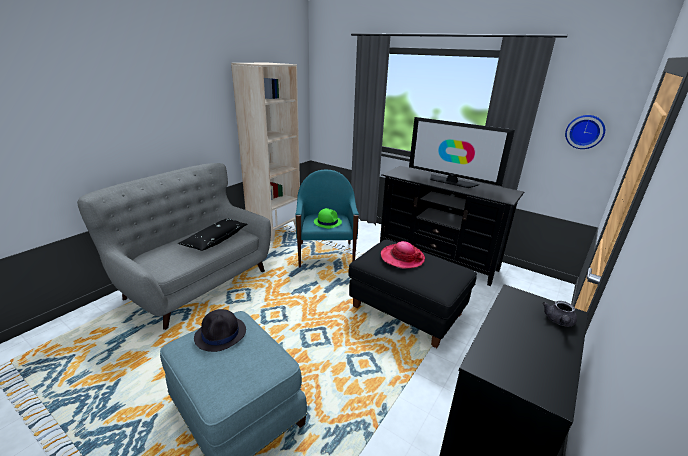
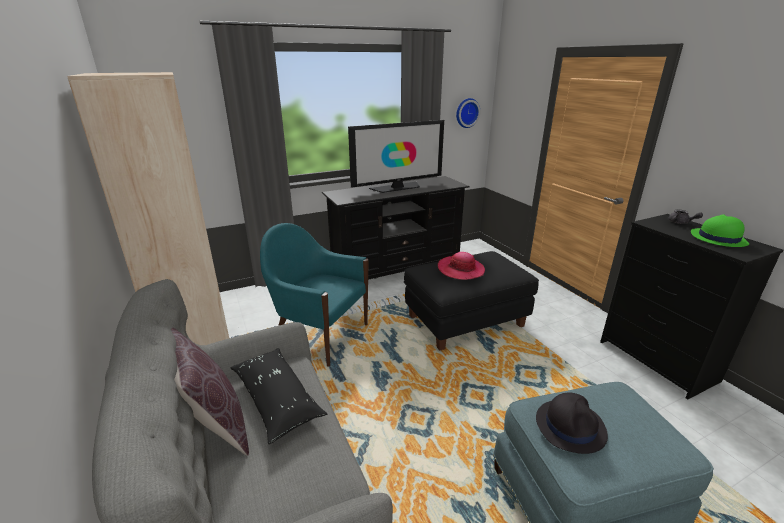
camera: 60 degrees left, 0 degrees up
(195, 232) = (214, 423): none -> brown pillow
(327, 222) = (326, 289): green hat -> green hat (718, 238)

